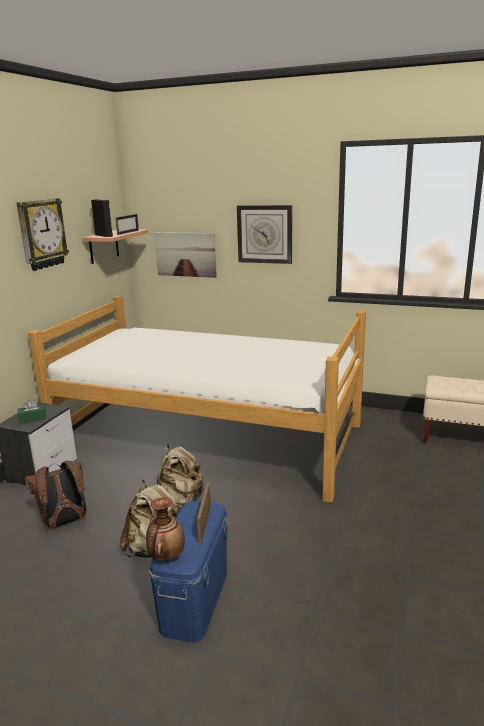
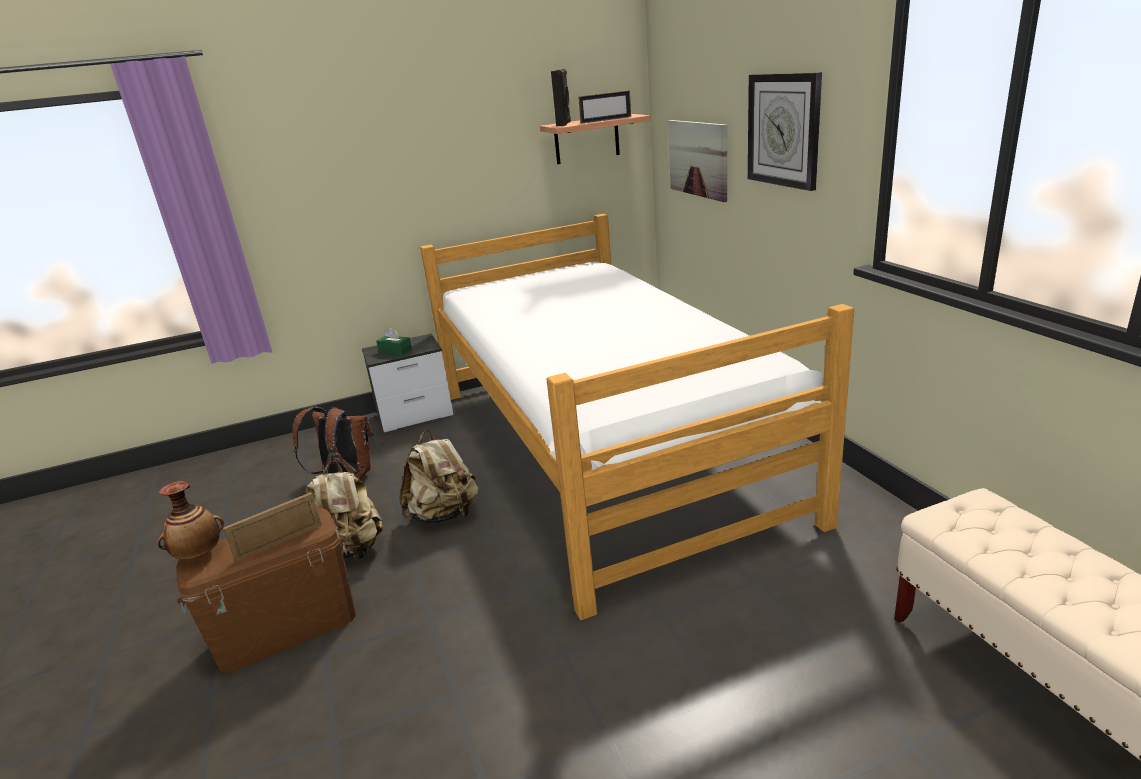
camera: 50 degrees right, 5 degrees up
(41, 234) = (458, 120): wall clock -> none
(195, 600) = (286, 629): blue storage box -> brown storage box

